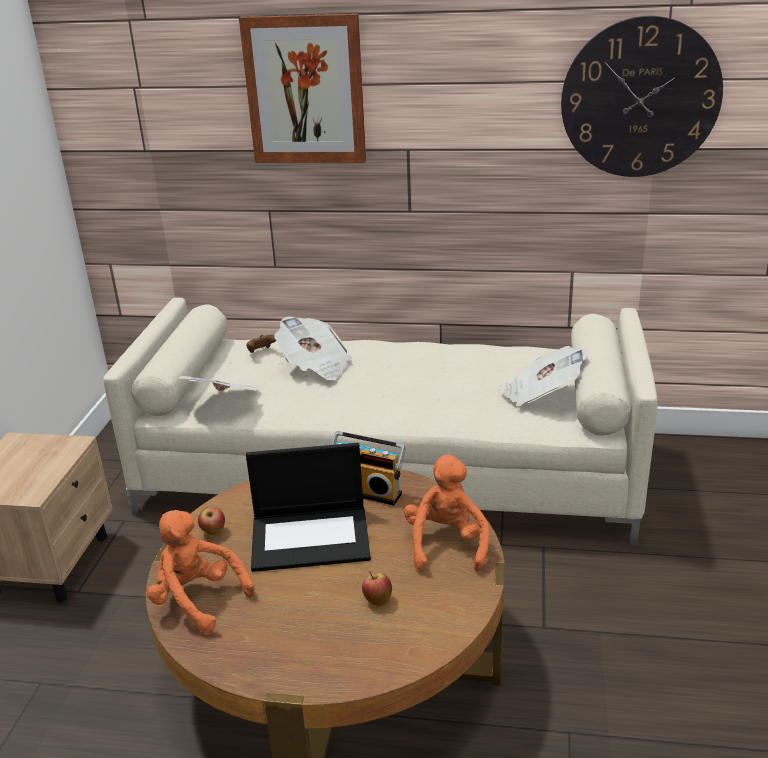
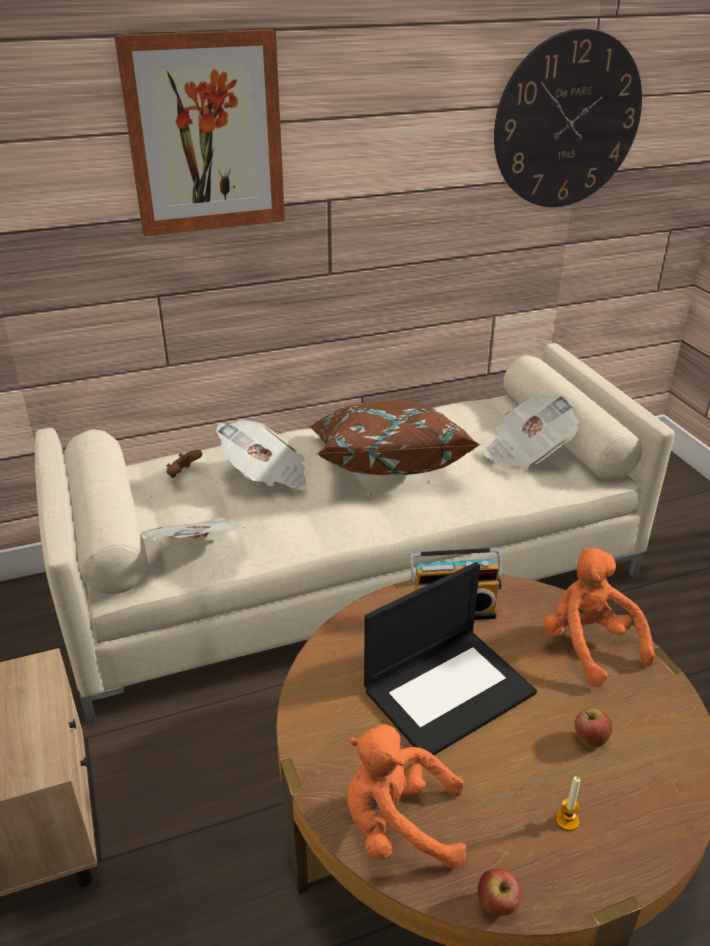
camera: 30 degrees left, 5 degrees up
(213, 532) = (331, 725): apple -> apple (496, 905)
(307, 638) = (567, 820): none -> candle
(414, 377) = (386, 462): none -> brown pillow

